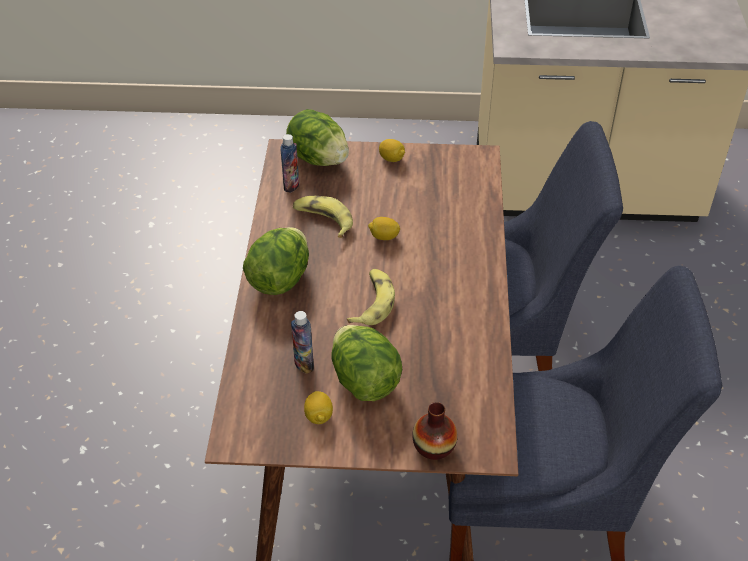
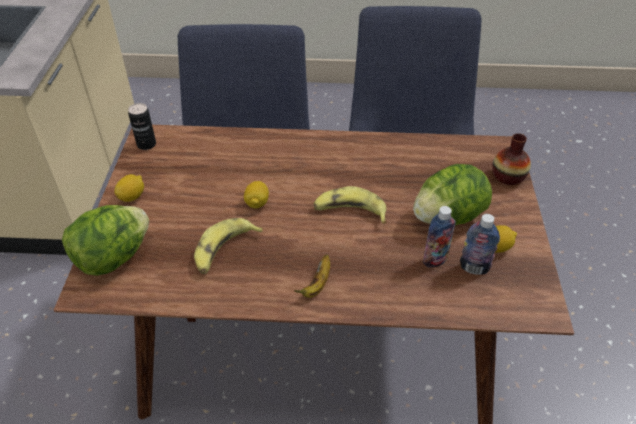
camera: 90 degrees left, 0 degrees up
(280, 279) = (317, 285): lettuce -> banana
(291, 185) = (157, 281): bottle -> bottle (474, 268)
(466, 158) = (146, 144): none -> can

